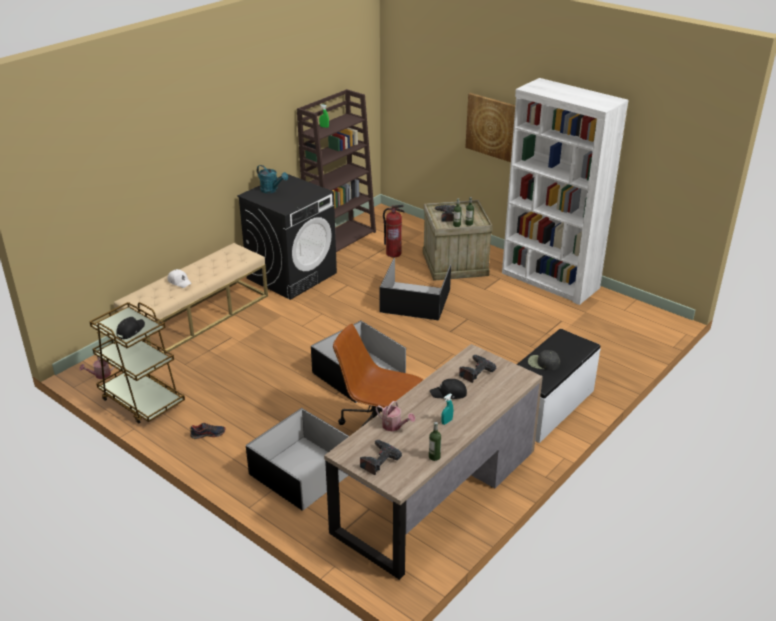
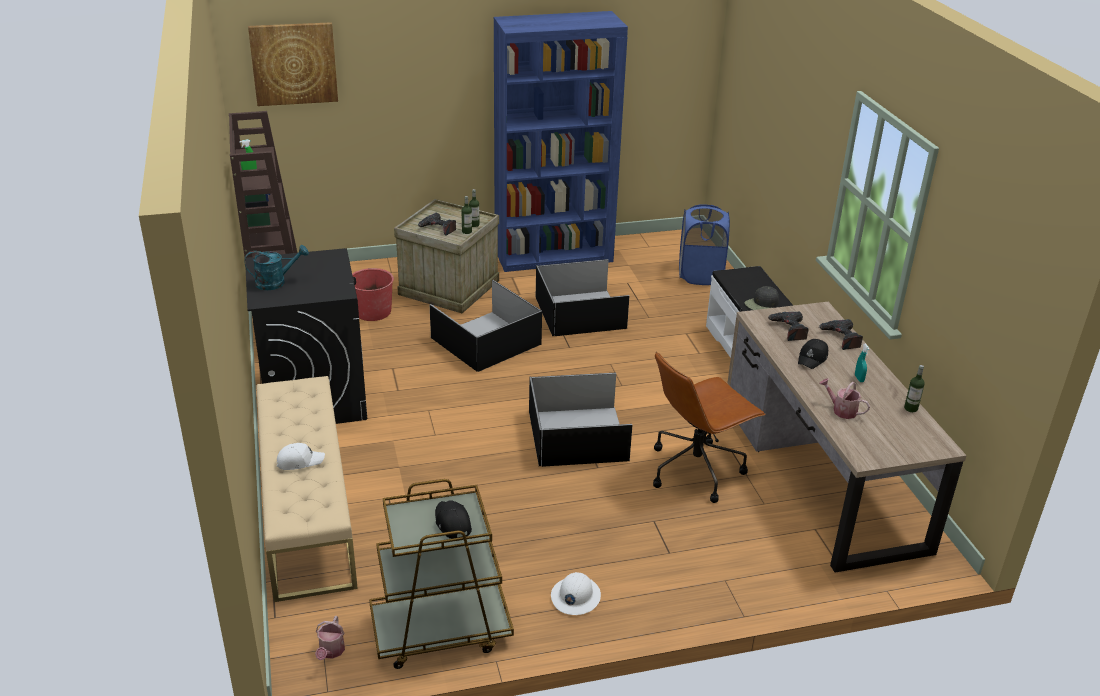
camera: 55 degrees left, 0 degrees up
(208, 434) = (575, 596): shoe -> white hard hat
(302, 472) = (716, 550): black storage box -> black storage box (580, 313)
(378, 460) = (892, 442): power drill -> power drill (841, 338)
(393, 253) = (372, 311): fire extinguisher -> red bucket
(394, 426) = (841, 410): watering can -> watering can turned 120 degrees counterclockwise
(492, 127) = (427, 100): picture -> picture (294, 63)
(550, 281) = (554, 255): white bookcase -> blue bookcase
(620, 345) = (700, 275): none -> blue laundry basket

